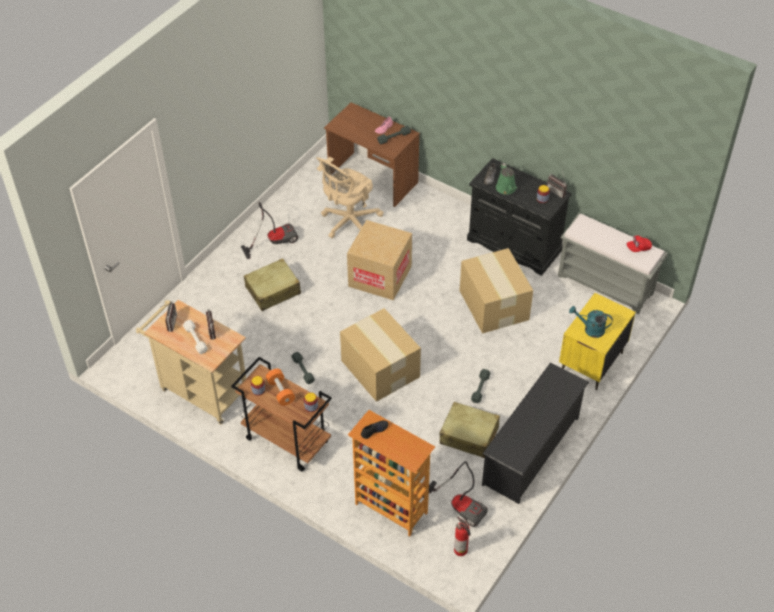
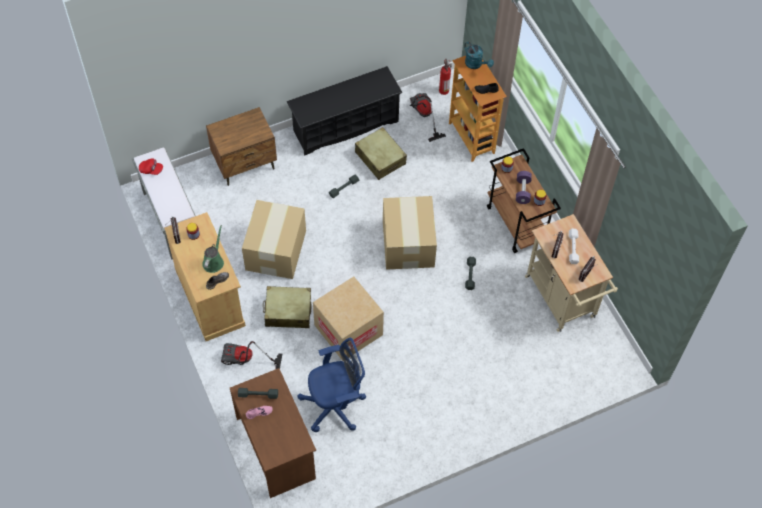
camera: 150 degrees left, 10 degrees up
(273, 290) = (450, 366): beige suitcase -> beige suitcase (288, 311)
(274, 241) = (418, 423): vacuum cleaner -> vacuum cleaner (245, 361)
(280, 392) = (522, 191): orange dumbbell -> purple dumbbell
(348, 222) = (335, 406): beige office chair -> blue office chair
(514, 245) = (210, 297): black cabinet -> beige cabinet
(590, 329) = (252, 129): turquoise watering can -> turquoise watering can (476, 64)
(591, 362) = (245, 164): yellow nightstand -> brown nightstand

